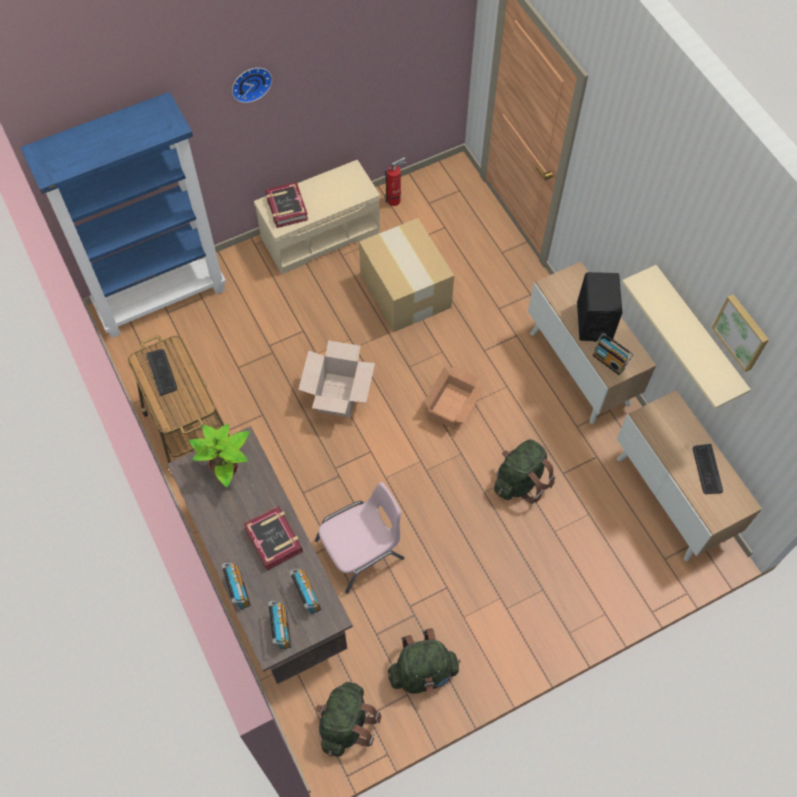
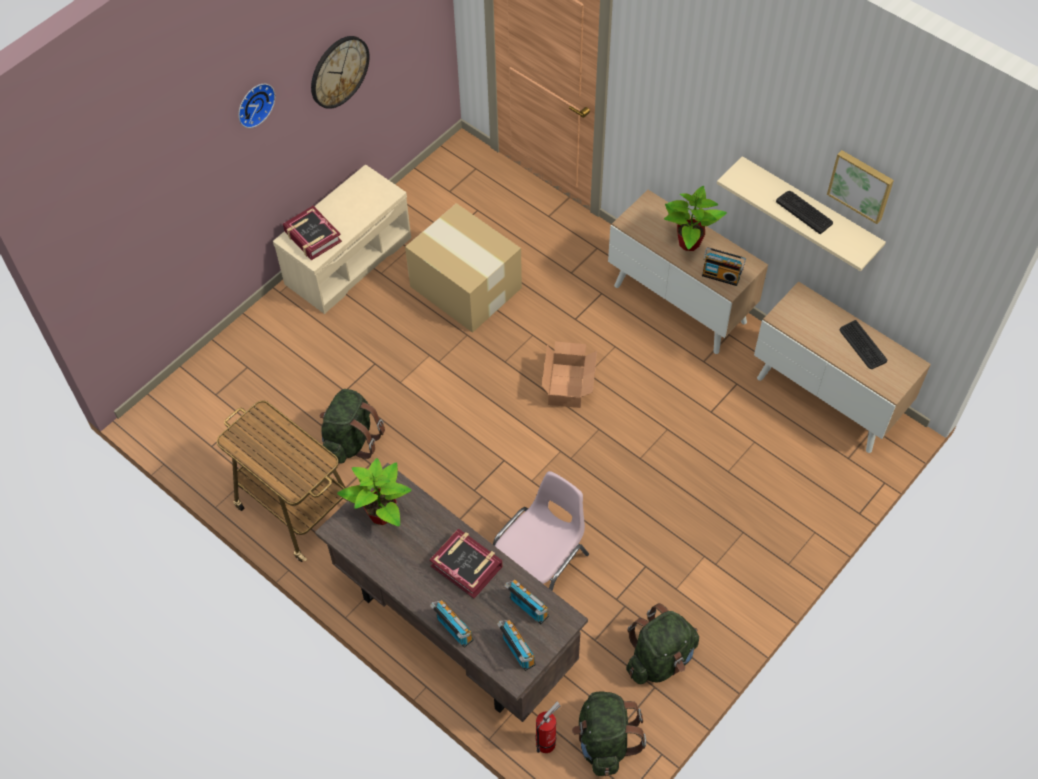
camera: 20 degrees left, 5 degrees down
(162, 297) = (202, 381): blue bookcase -> none
(162, 372) = (262, 443): keyboard -> keyboard (804, 212)
(337, 395) = (442, 415): cardboard box -> none
(343, 75) = (339, 71): none -> wall clock
(395, 200) = (412, 199): fire extinguisher -> fire extinguisher (547, 741)
(520, 481) = (671, 434): green backpack -> green backpack (351, 441)
(594, 321) = (688, 243): black speaker -> potted plant

